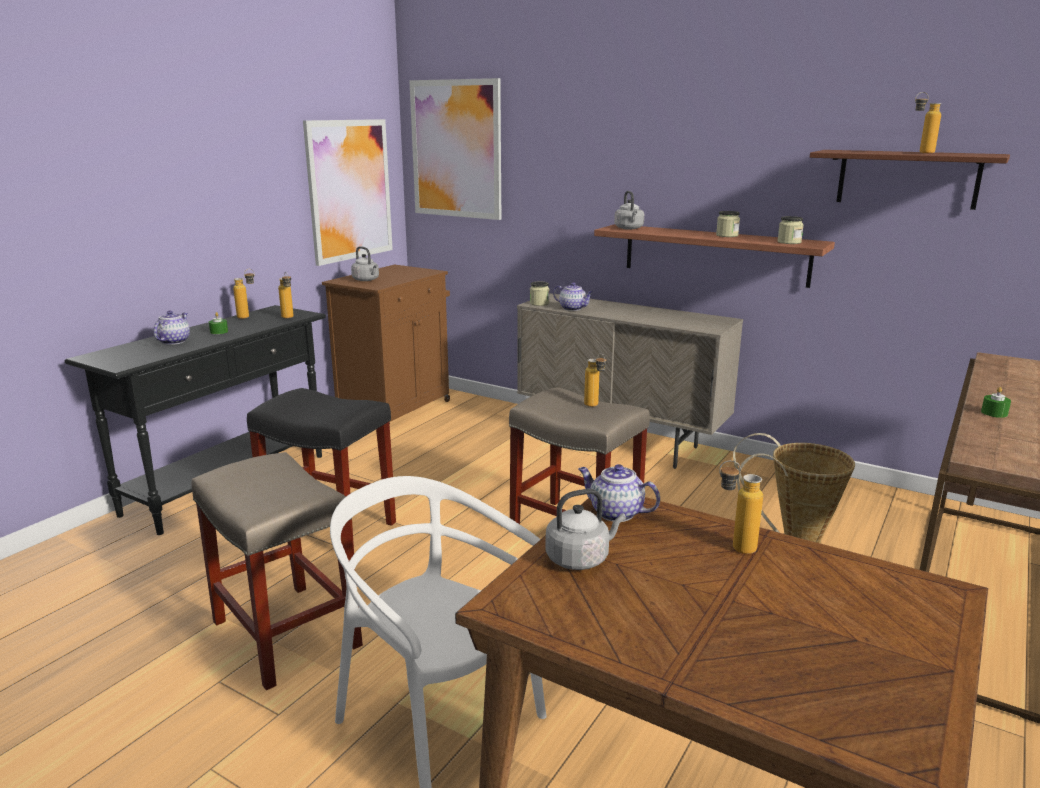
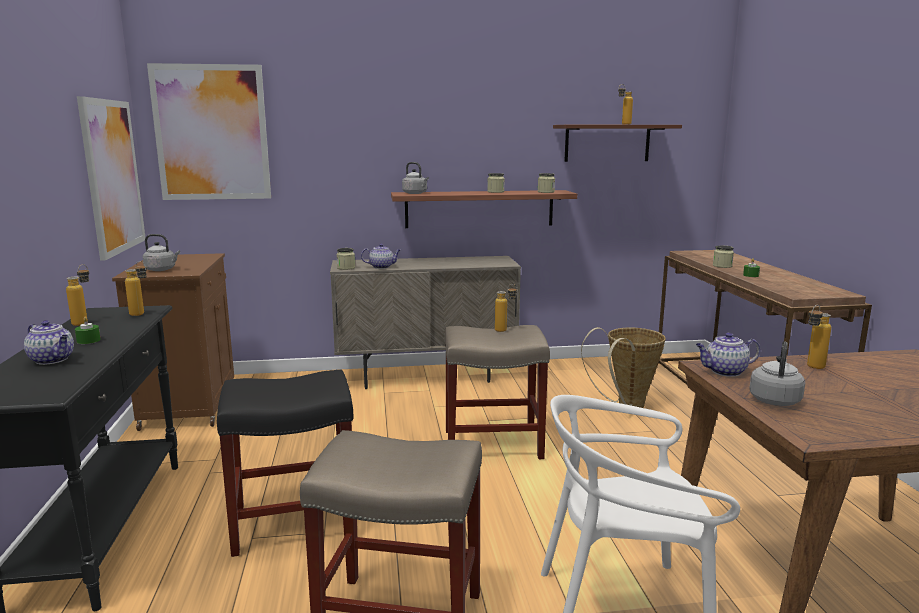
camera: 40 degrees left, 5 degrees down
(174, 341) = (53, 360): teapot -> teapot turned 150 degrees clockwise
(991, 390) = (722, 266): none -> jar

